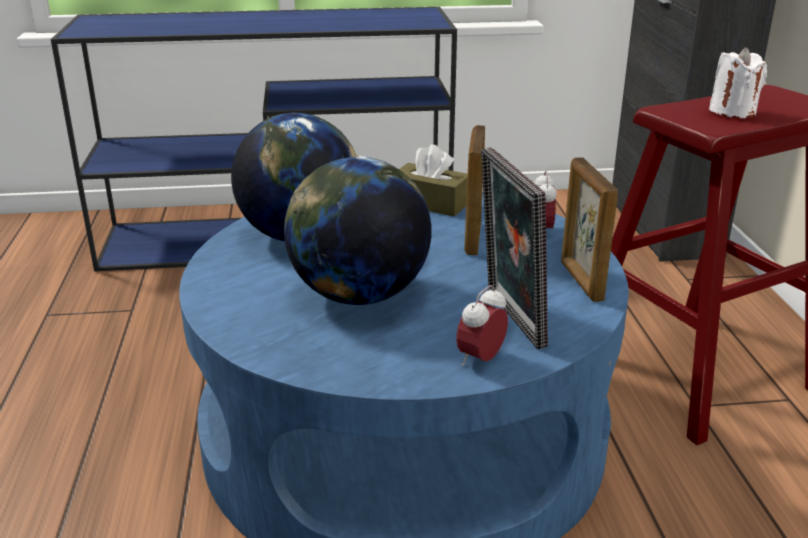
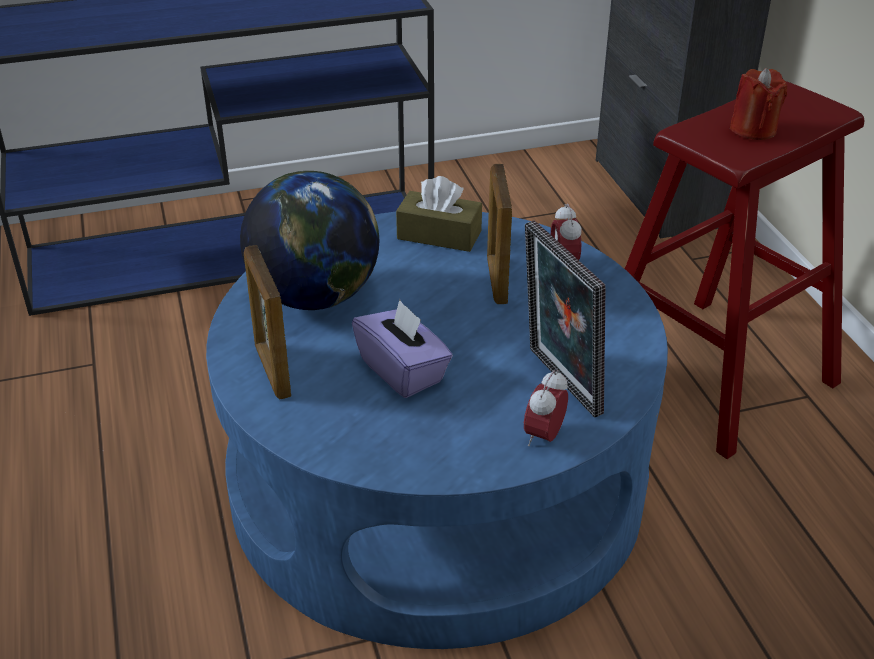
camera: 10 degrees left, 10 degrees up
(359, 296) = (403, 371): globe -> purple tissue box
(581, 281) = (618, 327): picture frame -> picture frame (272, 371)
(733, 112) = (753, 129): white candle -> red candle

